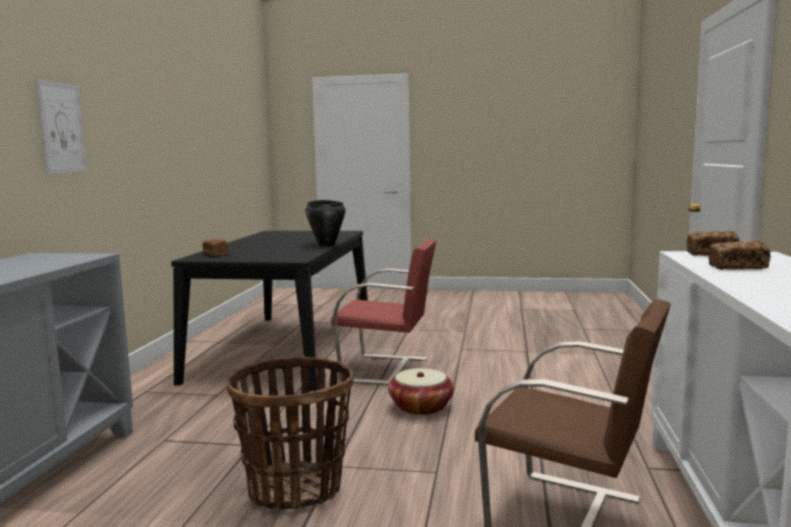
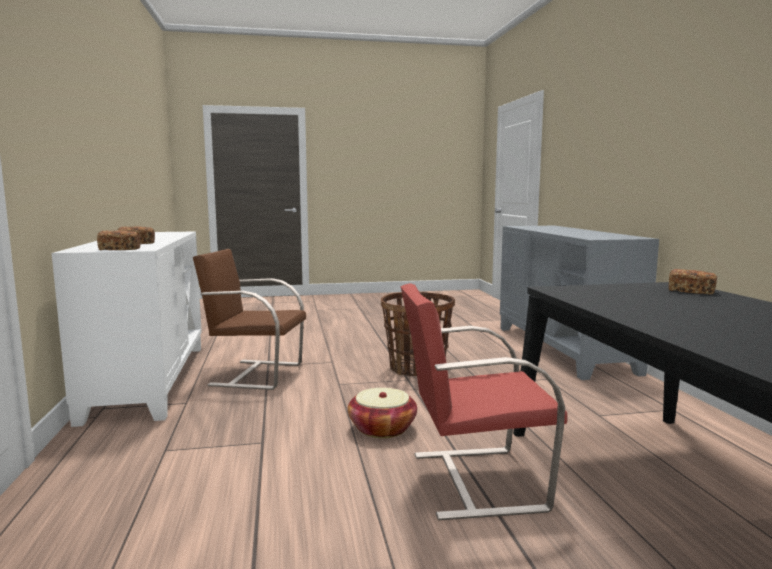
camera: 160 degrees right, 0 degrees up
(61, 128) = (718, 132): picture -> none
(326, 245) = (629, 318): black cooking pot -> none

